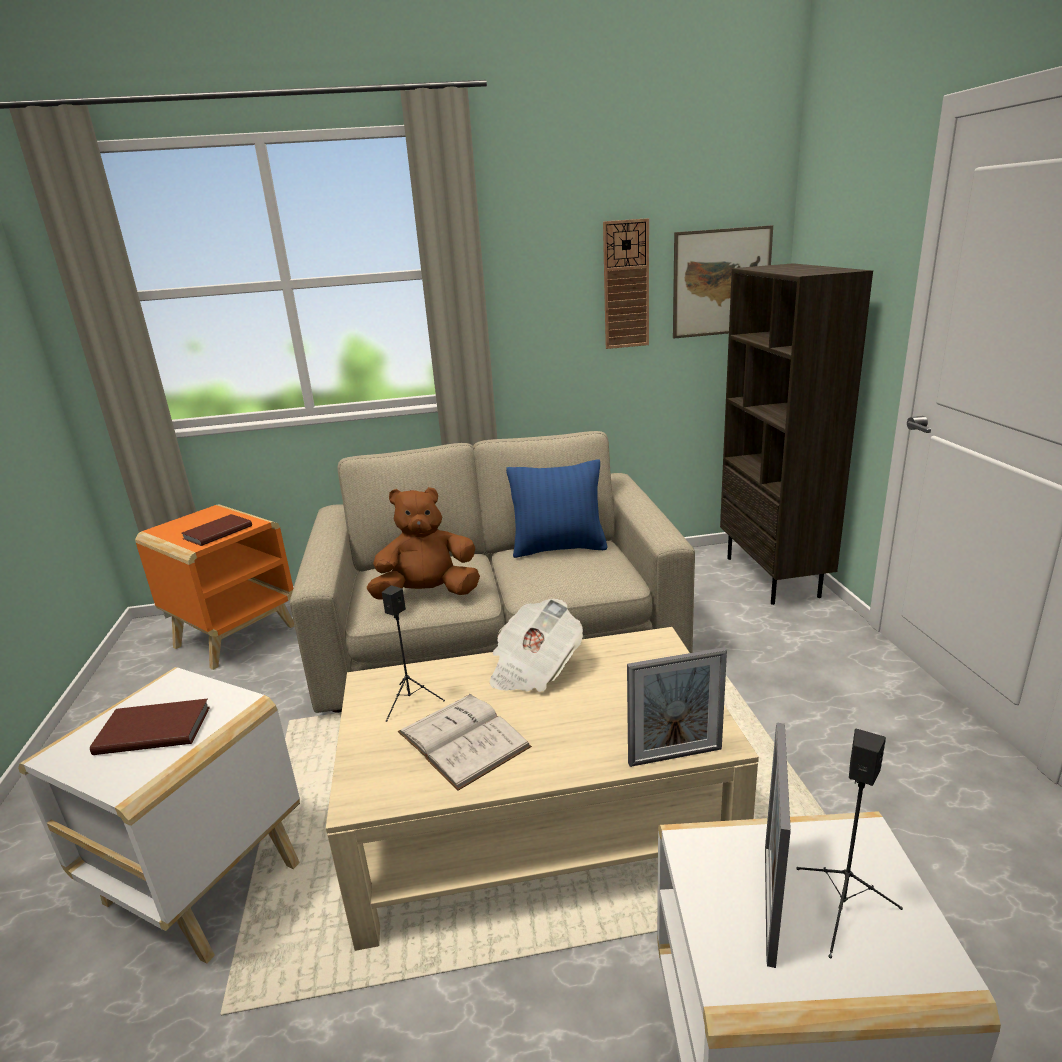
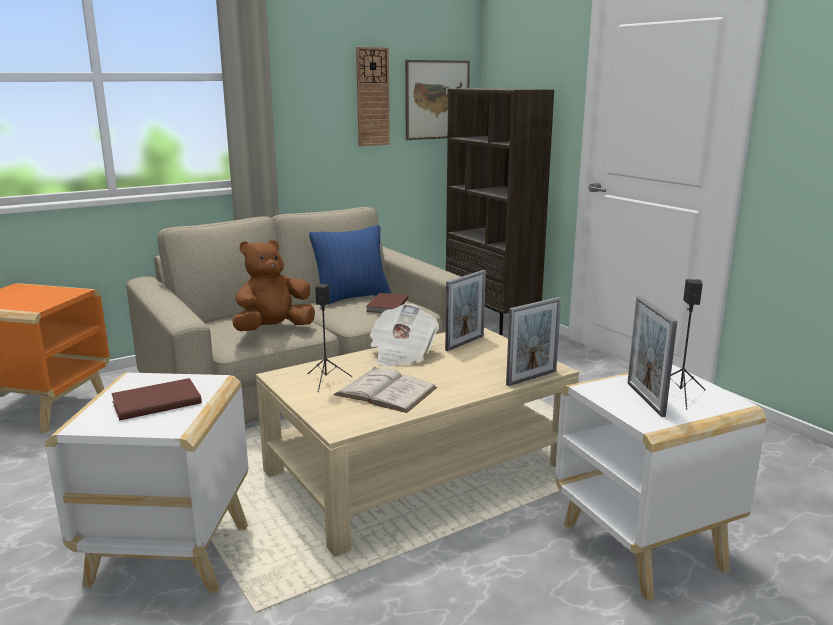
camera: 25 degrees left, 5 degrees down
(216, 532) = (44, 299): brown book -> brown book (386, 305)
(629, 661) = (465, 343): none -> picture frame

